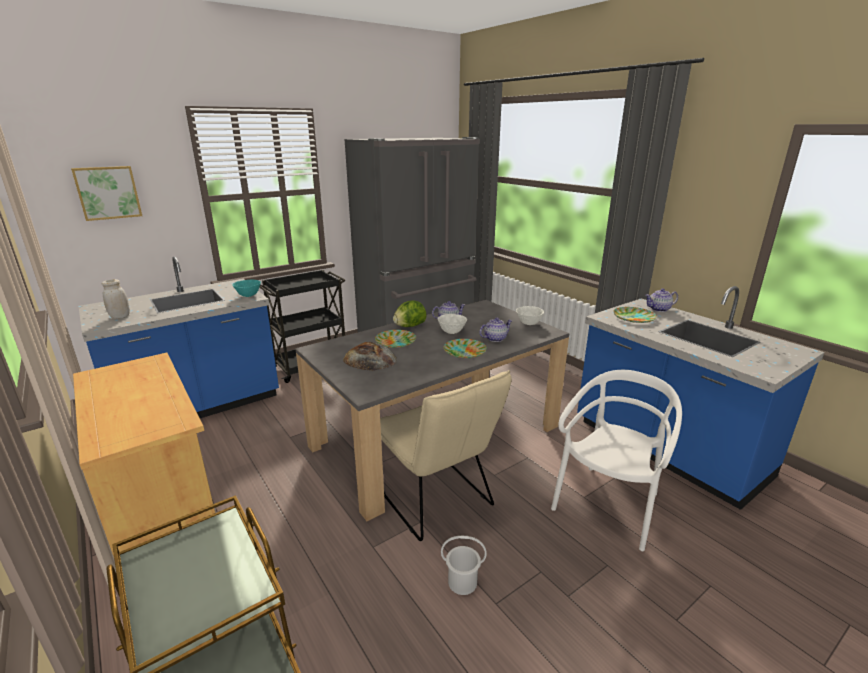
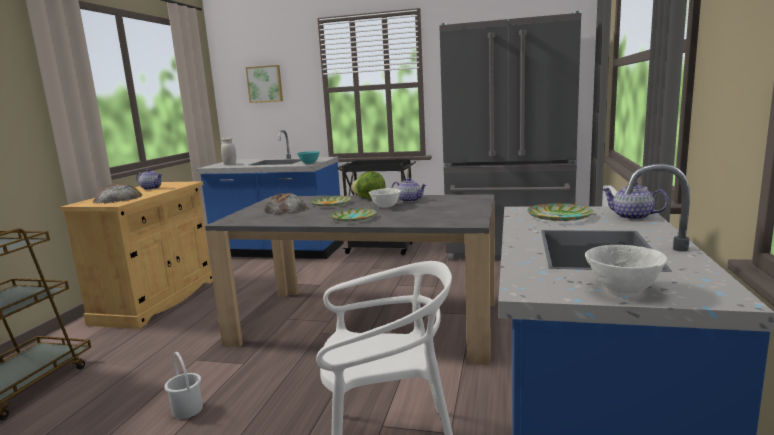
camera: 50 degrees right, 10 degrees down
(140, 416) = (118, 198): none -> bread
(436, 499) = (279, 357): beige chair -> none
(495, 338) = (404, 216): teapot -> teapot (151, 188)
(528, 324) = (471, 214): white bowl -> white bowl (622, 290)

